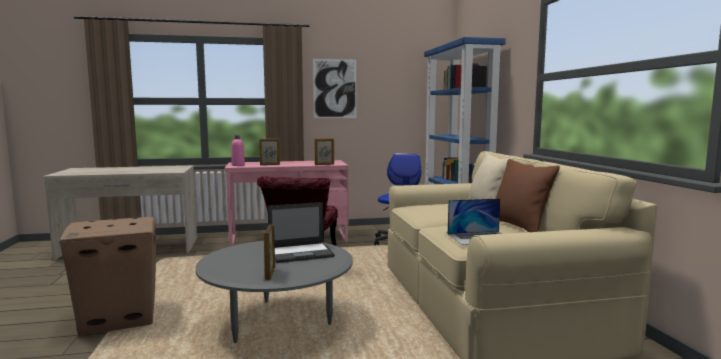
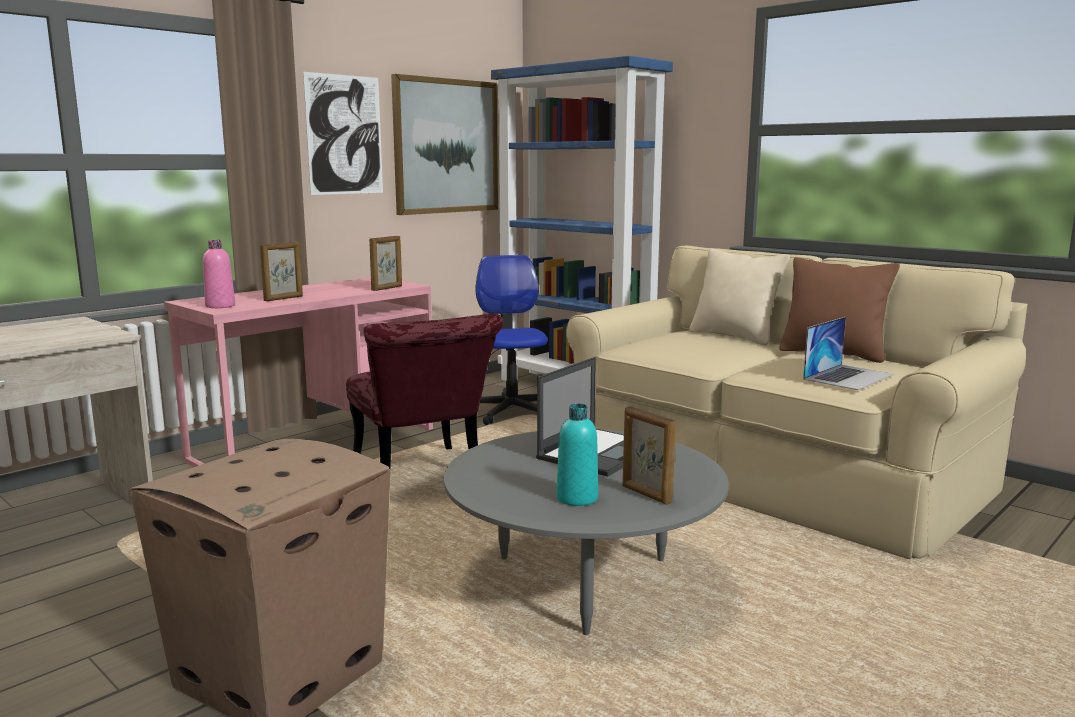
camera: 35 degrees left, 5 degrees up
(239, 268) = (577, 498): none -> turquoise bottle
(398, 94) = (446, 146): none -> picture

